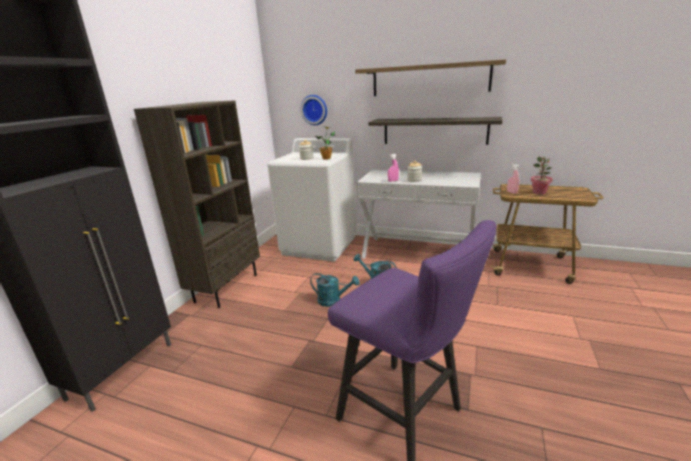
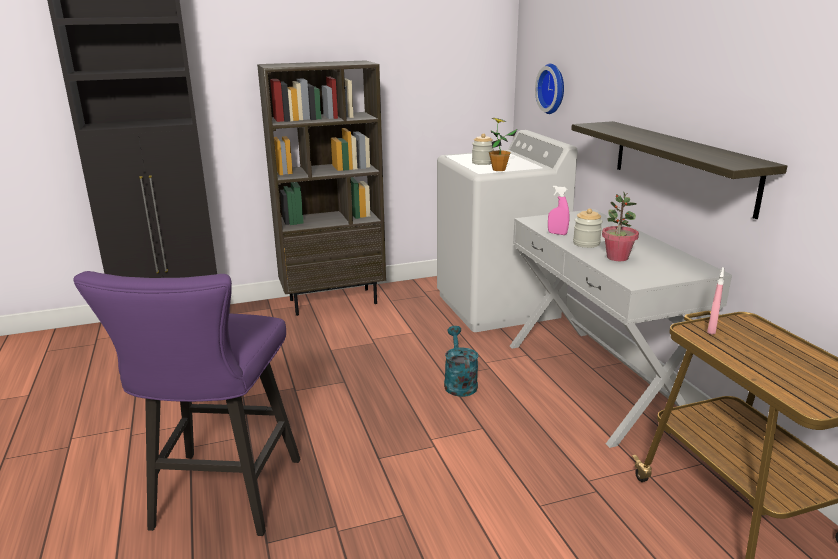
camera: 50 degrees right, 0 degrees up
(333, 301) = (383, 370): turquoise watering can -> none
(429, 79) = (687, 62): shelf -> none
(539, 193) = (760, 354): potted plant -> potted plant (617, 257)

